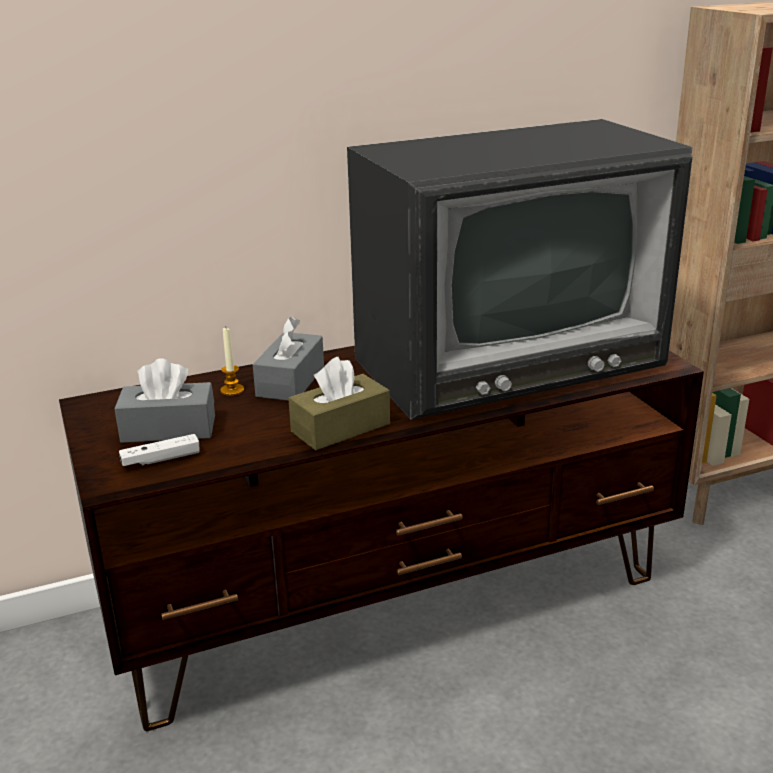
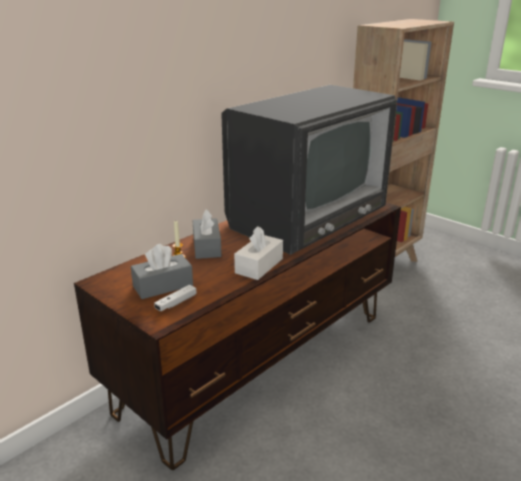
camera: 25 degrees left, 0 degrees up
(340, 428) = (259, 266): brown tissue box -> white tissue box

